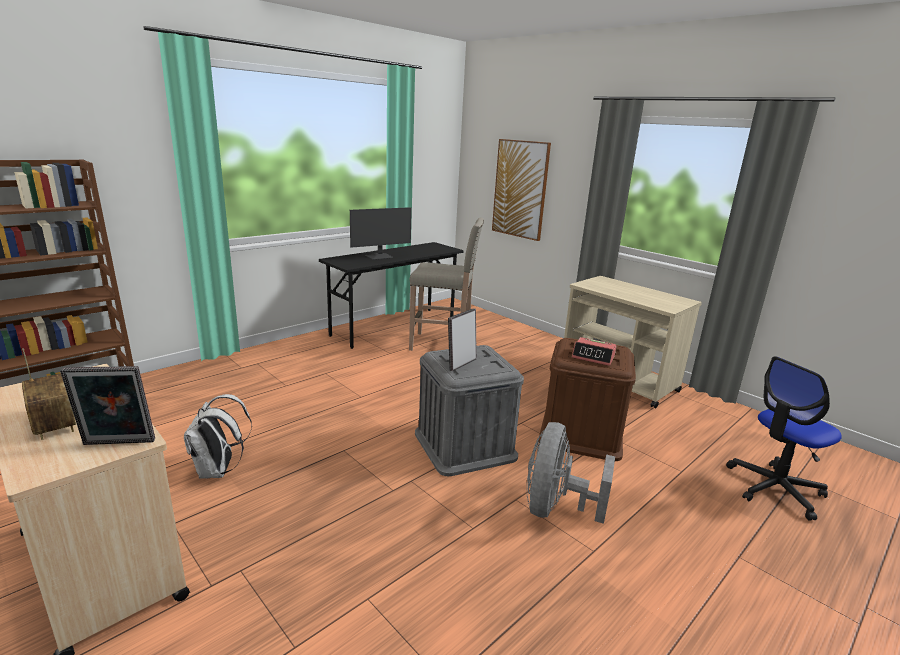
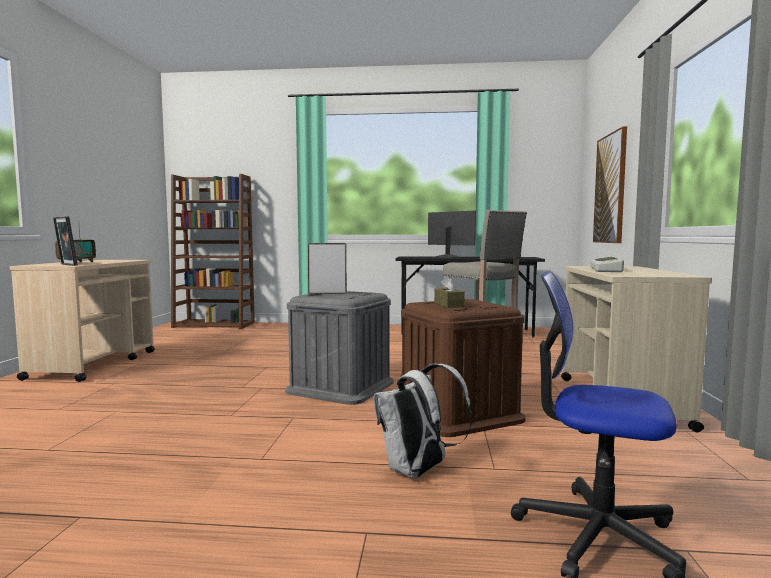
camera: 50 degrees right, 15 degrees down
(218, 471) = (198, 355): white backpack -> white backpack (418, 471)
(379, 257) = (447, 257): monitor -> monitor turned 150 degrees counterclockwise
(555, 508) = (305, 432): grey fan -> none
(593, 357) = (449, 305): alarm clock -> brown tissue box
(626, 294) = (607, 270): none -> keyboard

